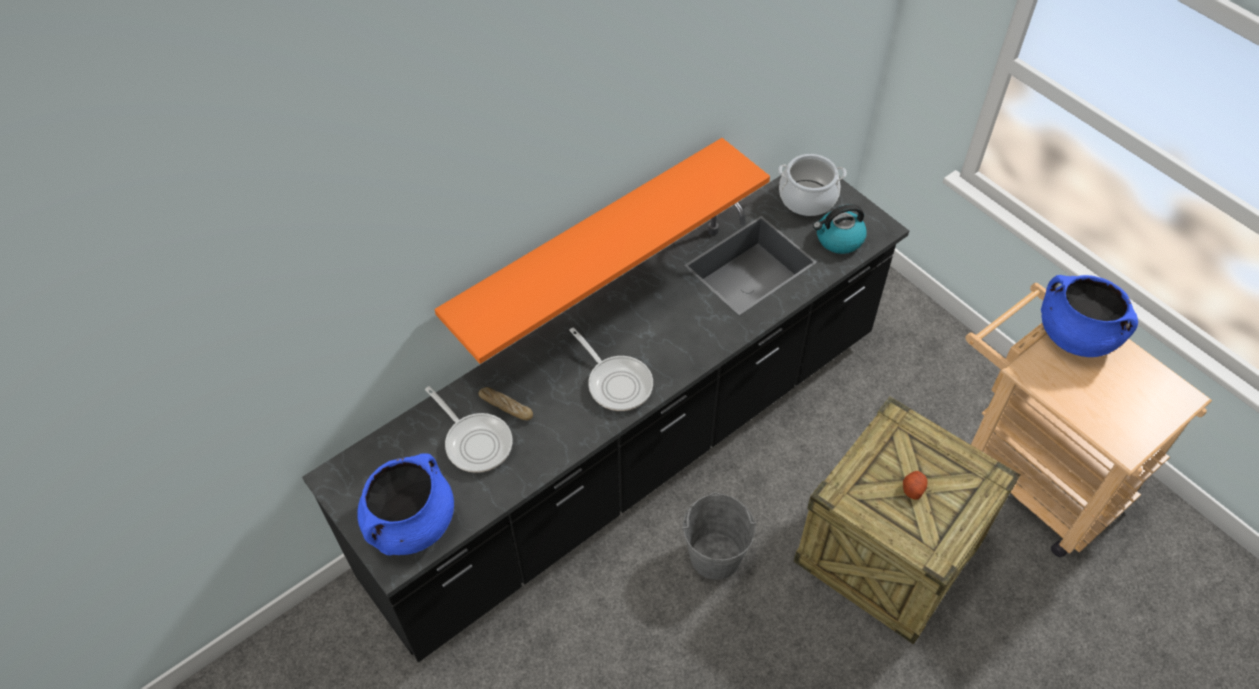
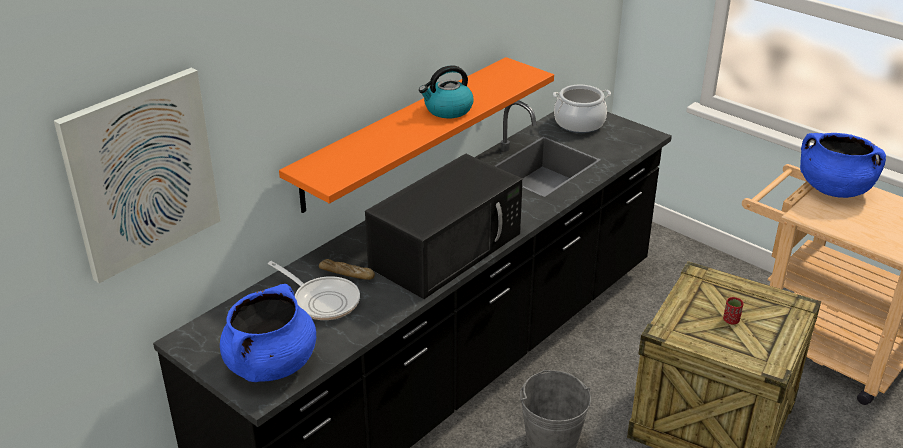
camera: 10 degrees left, 20 degrees down
(275, 351) = (141, 173): none -> picture
(616, 382) = (447, 249): frying pan -> black microwave
(838, 239) = (614, 145): kettle -> kettle (447, 110)
(913, 488) = (731, 320): potato -> red cup

